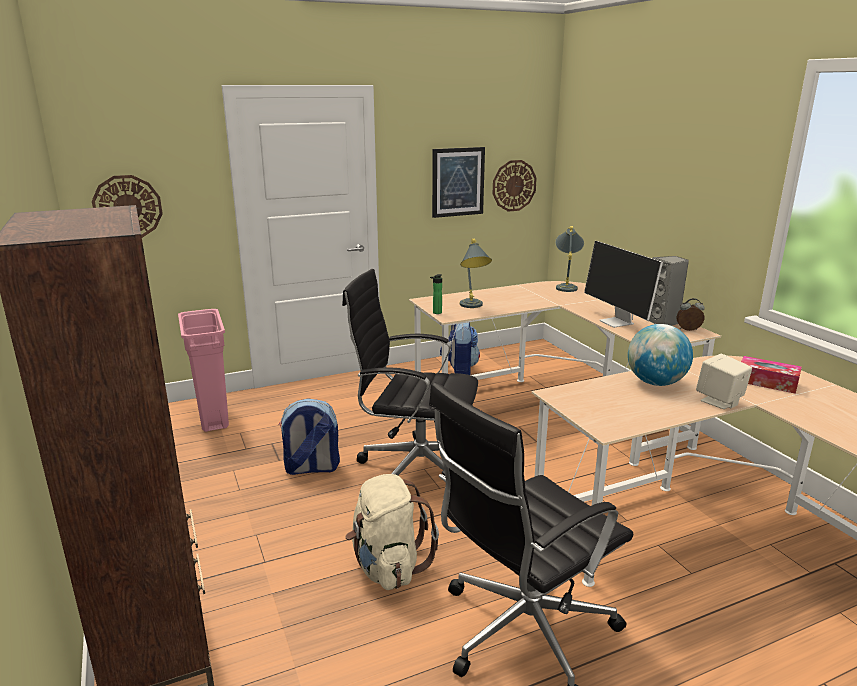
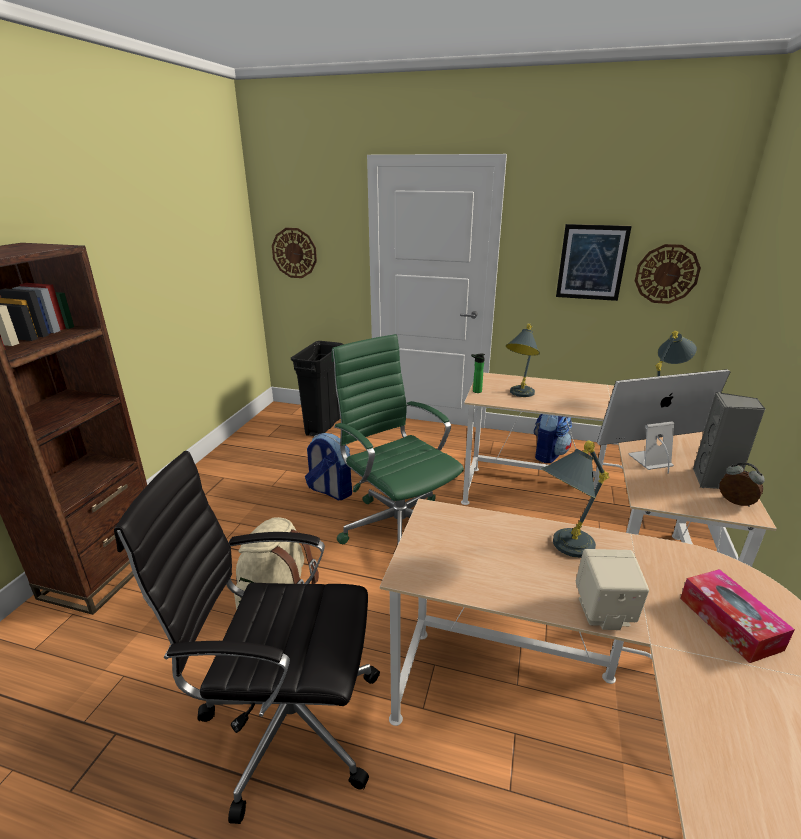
camera: 40 degrees right, 5 degrees up
(213, 417) = (323, 426): pink trash can -> black trash can
(415, 468) = (397, 527): black office chair -> green office chair
(617, 322) = (649, 460): monitor -> monitor turned 60 degrees clockwise
(656, 383) = (562, 549): globe -> grey table lamp

